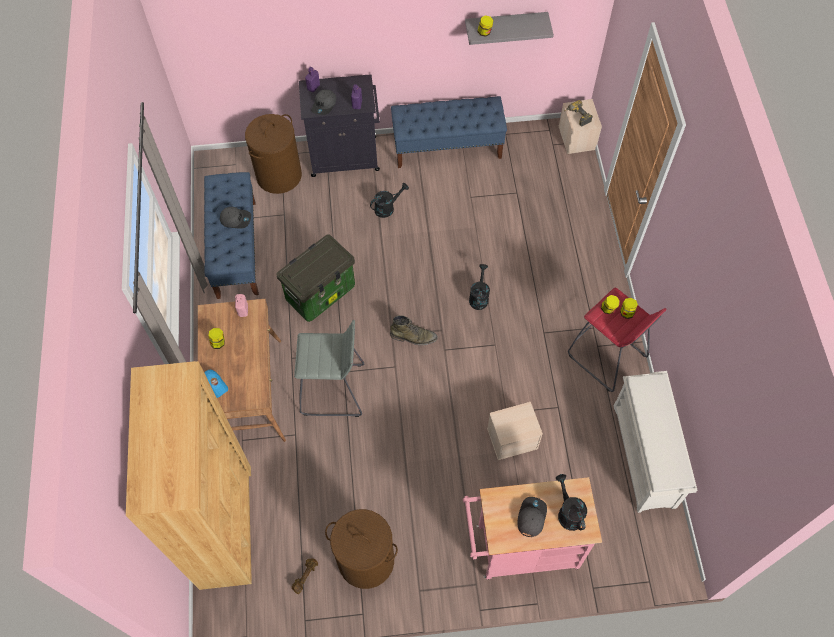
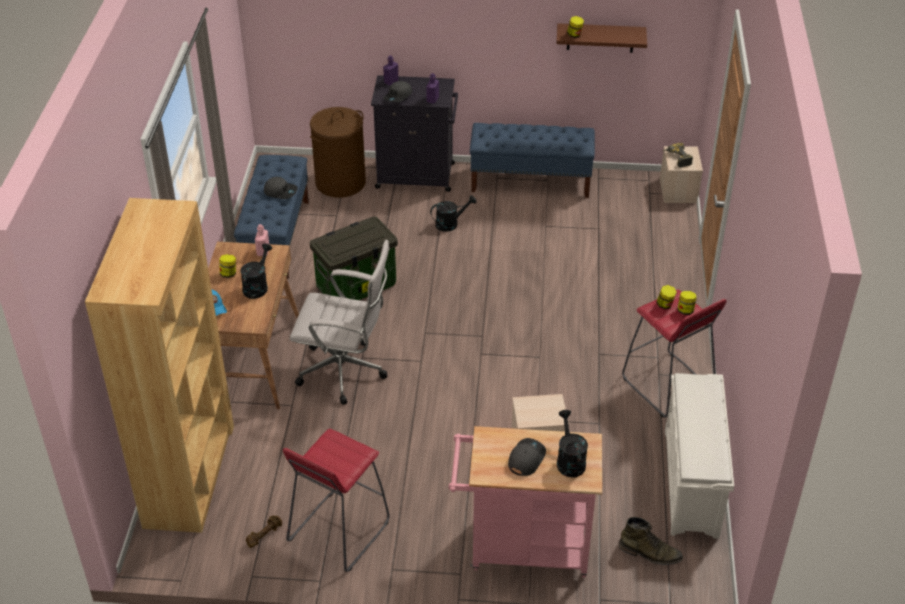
camera: 10 degrees right, 20 degrees down
(333, 390) = (346, 372): grey stool -> white office chair
(365, 560) = (338, 531): brown laundry basket -> red stool
(413, 337) = (449, 337): green boot -> green boot (650, 553)
(479, 297) = (532, 312): black watering can -> black watering can (257, 286)
(505, 25) = (600, 38): grey shelf -> brown shelf

